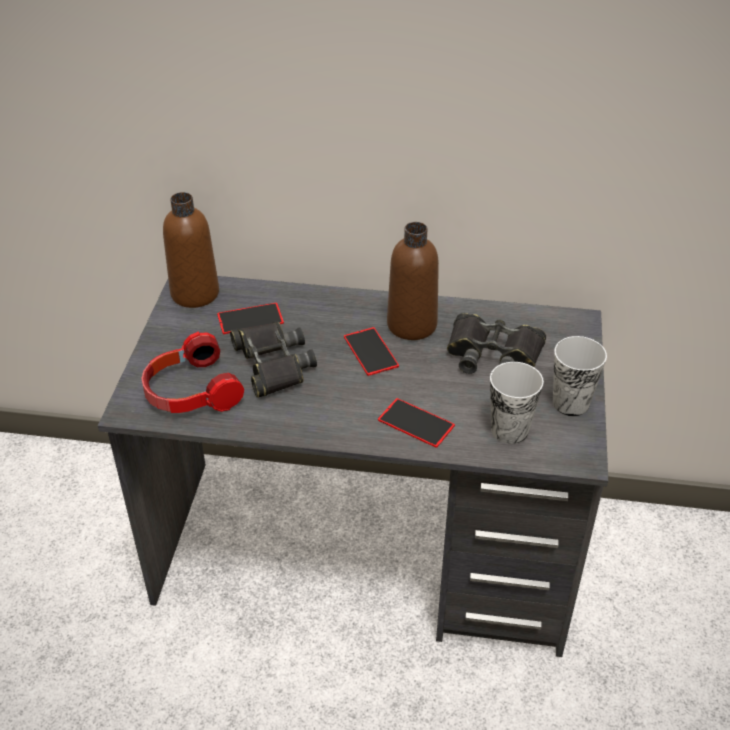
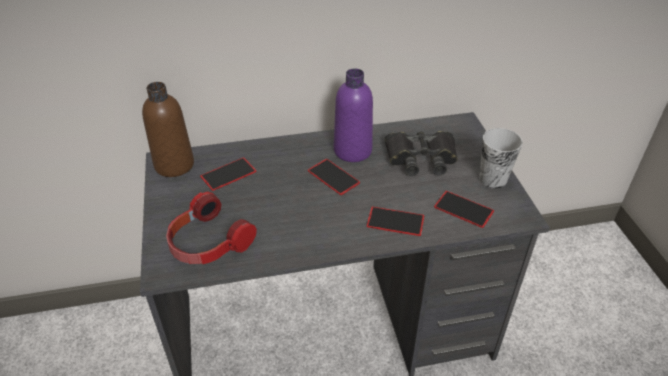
camera: 20 degrees left, 0 degrees up
(272, 364) = (263, 204): black binoculars -> none
(412, 325) = (352, 150): brown bottle -> purple bottle
(509, 430) = (463, 209): cup -> phone

